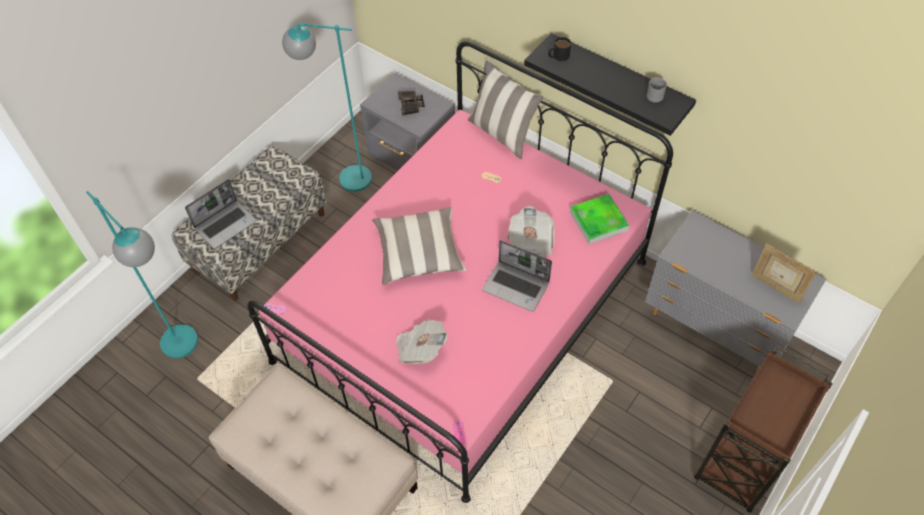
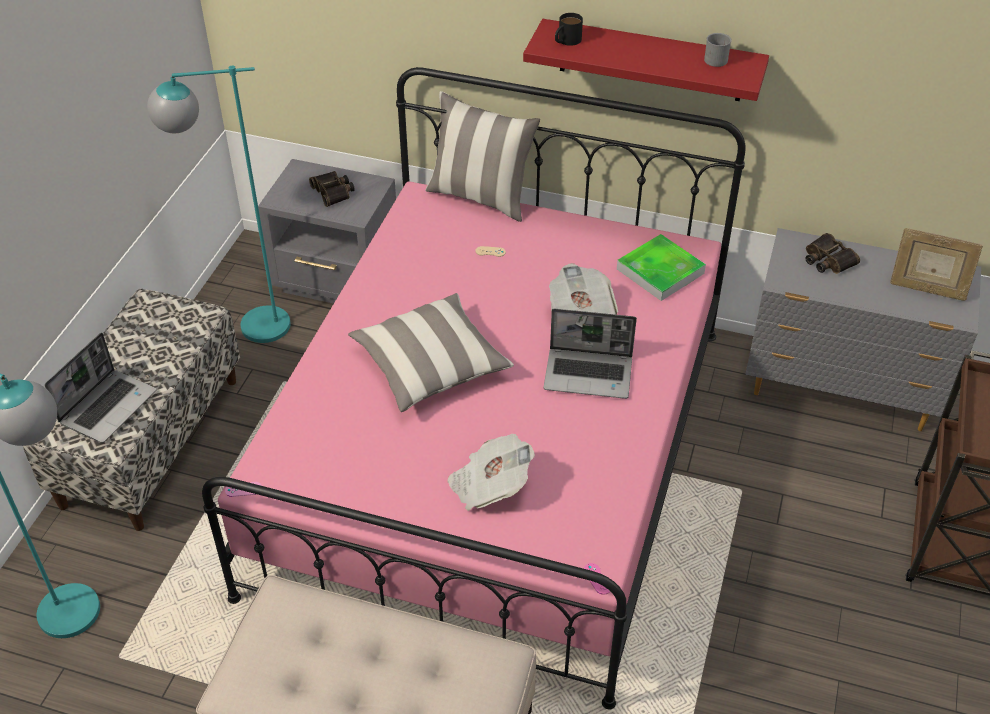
camera: 20 degrees left, 10 degrees down
(618, 80) = (651, 60): black shelf -> red shelf
(715, 244) = (827, 260): none -> binoculars

